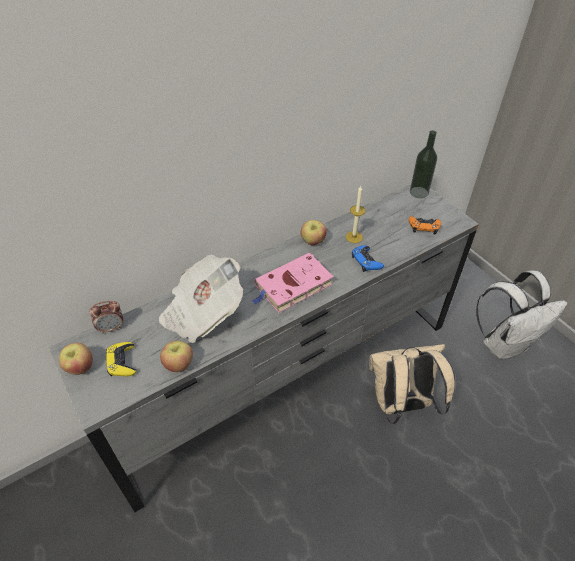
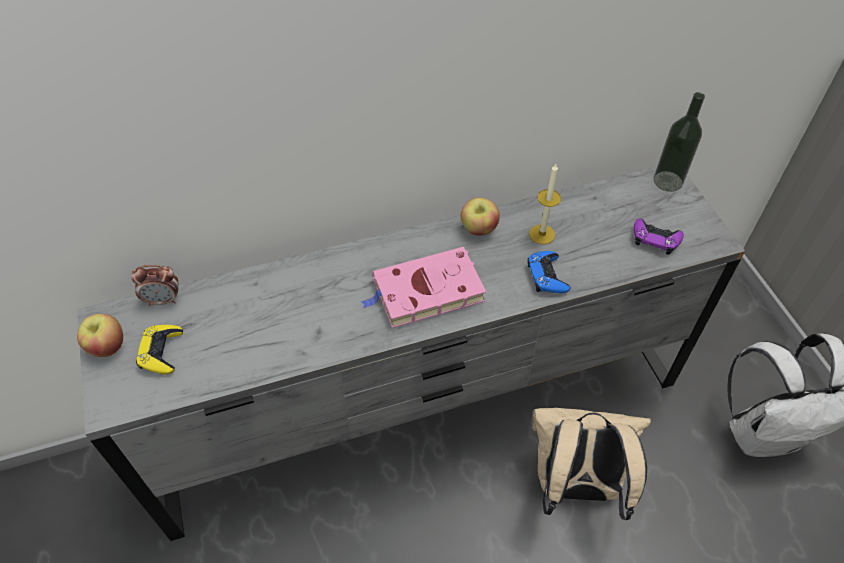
camera: 15 degrees right, 5 degrees up
(179, 364) = (233, 372): apple -> none
(202, 312) = (288, 304): newspaper -> none
(424, 227) = (655, 239): orange game controller -> purple game controller

